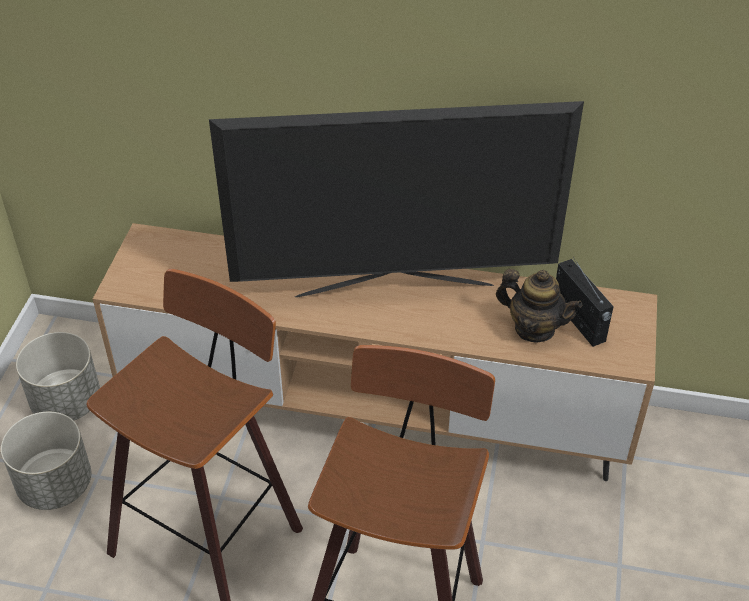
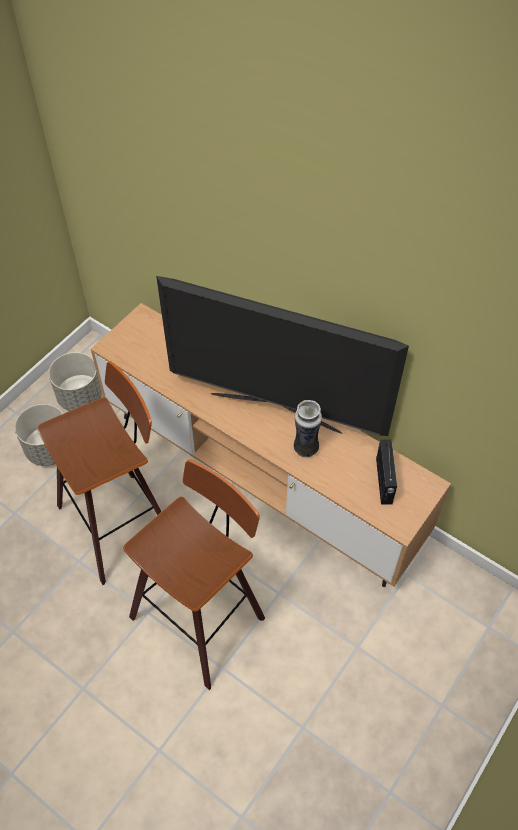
camera: 25 degrees right, 10 degrees up
(459, 316) = (305, 448): none -> vase
(534, 328) = (350, 476): teapot -> none

